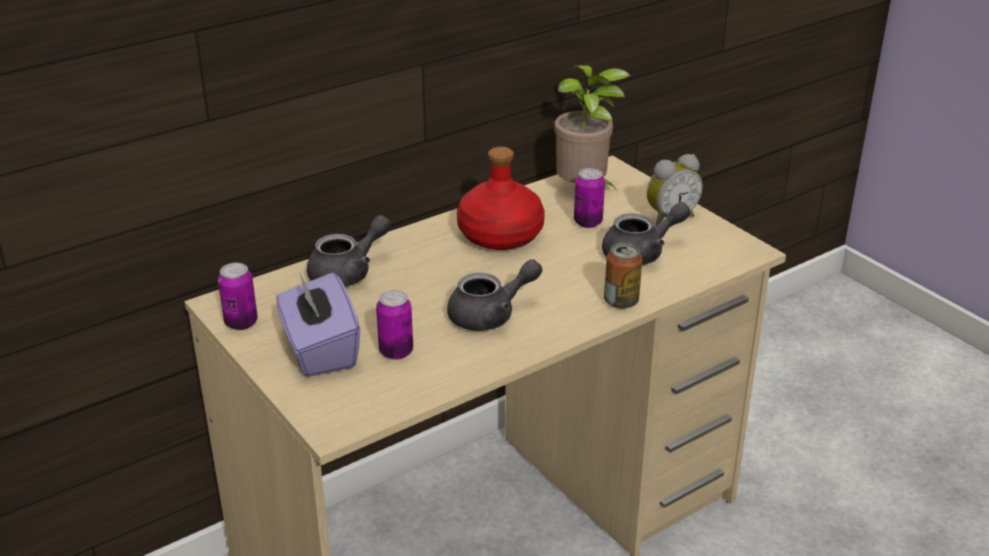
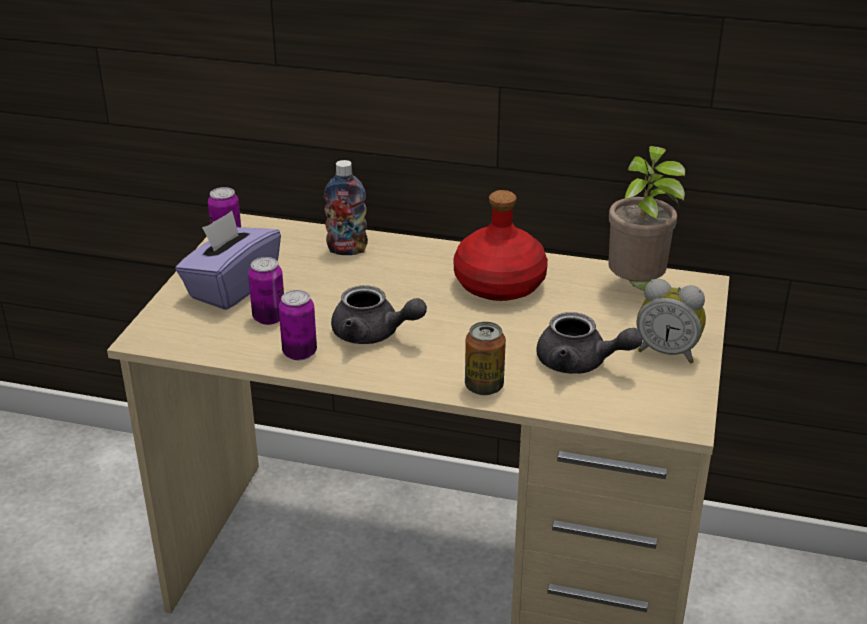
camera: 50 degrees right, 0 degrees up
(349, 273) = (347, 250): grey teapot -> bottle
(588, 222) = (588, 314): can -> can (299, 353)

